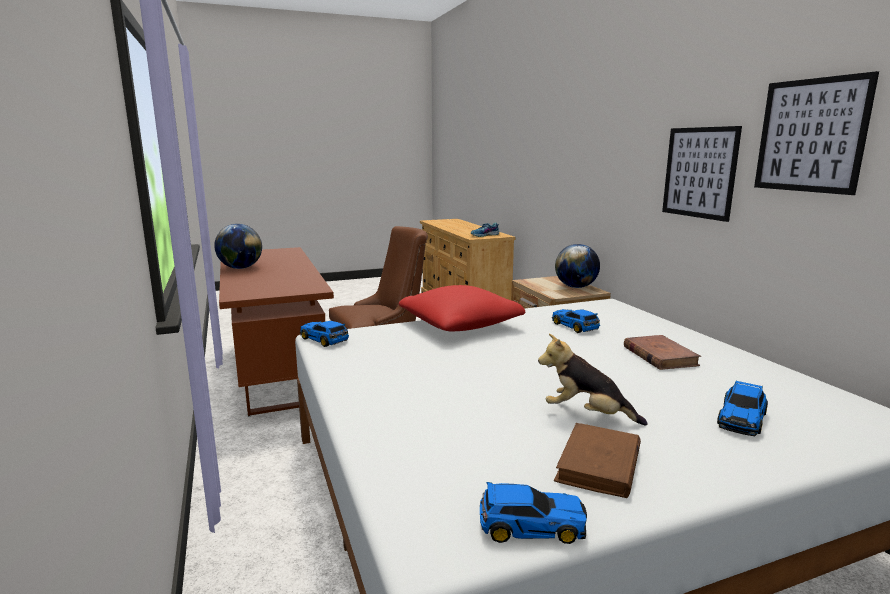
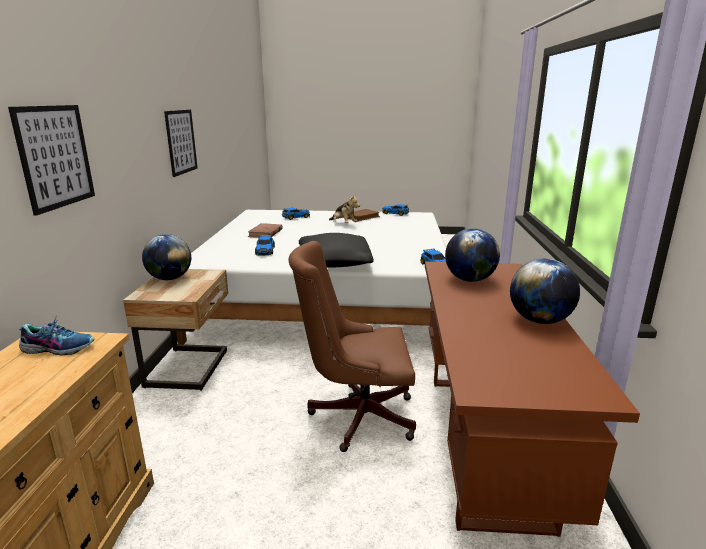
camera: 155 degrees left, 5 degrees up
(285, 282) = (469, 280): none -> globe
(460, 324) = (333, 263): red pillow -> black pillow
(810, 135) = (206, 114): picture -> picture (55, 157)

